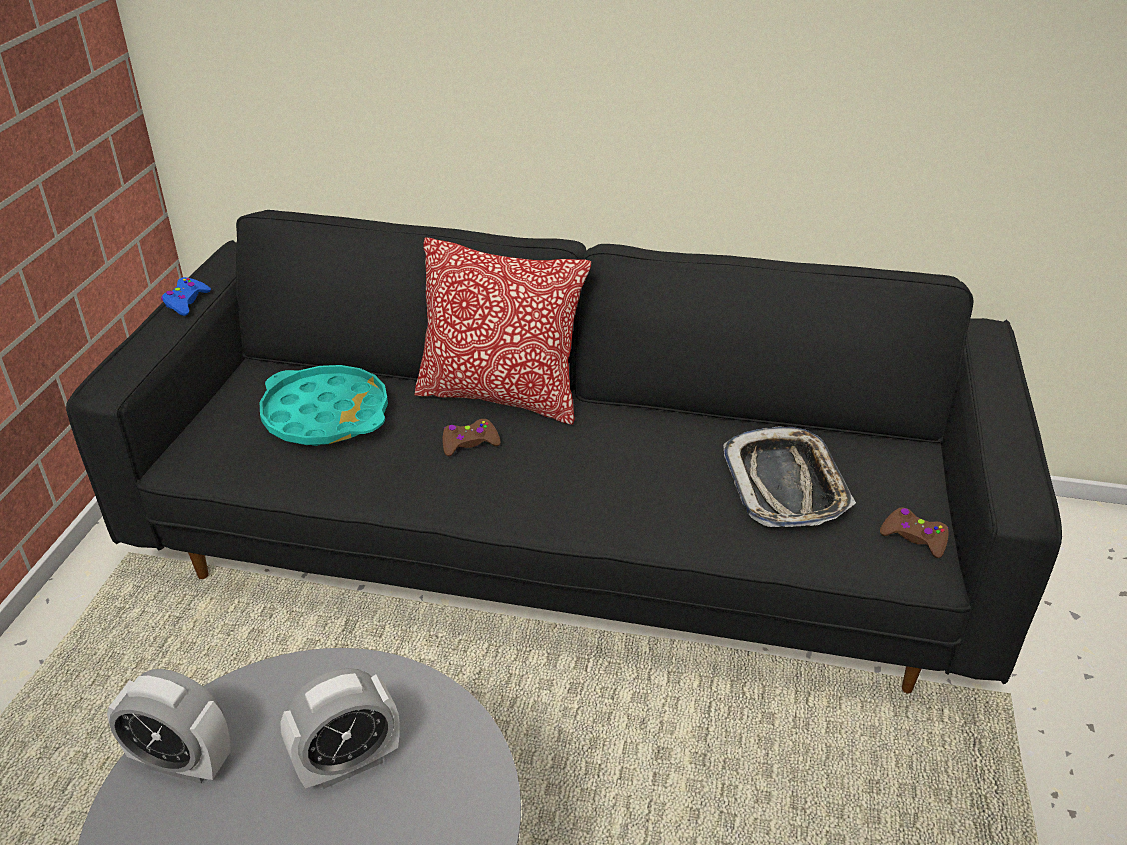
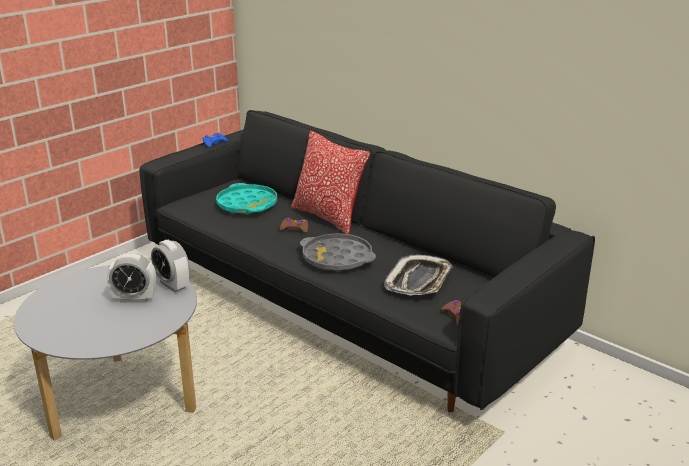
camera: 30 degrees right, 10 degrees down
(182, 762) = (85, 281): alarm clock -> alarm clock (172, 285)
(609, 485) = (337, 258): none -> grey tray

